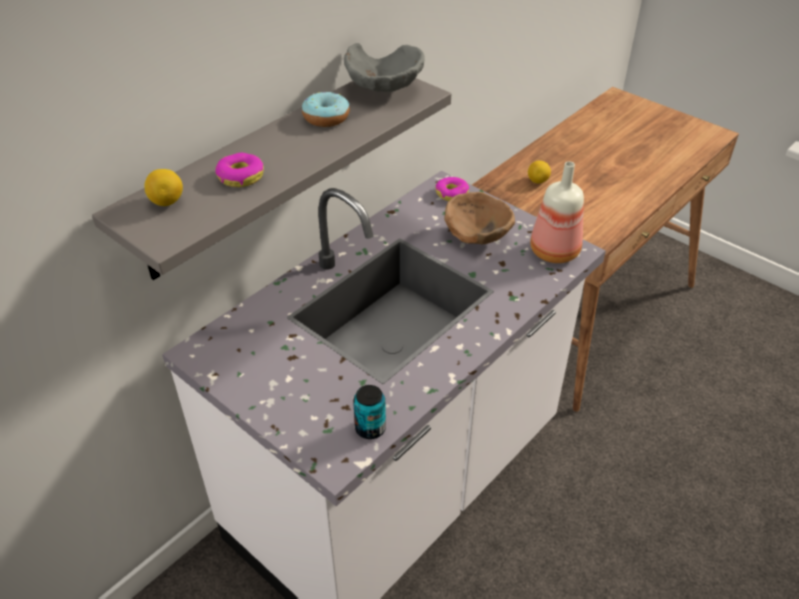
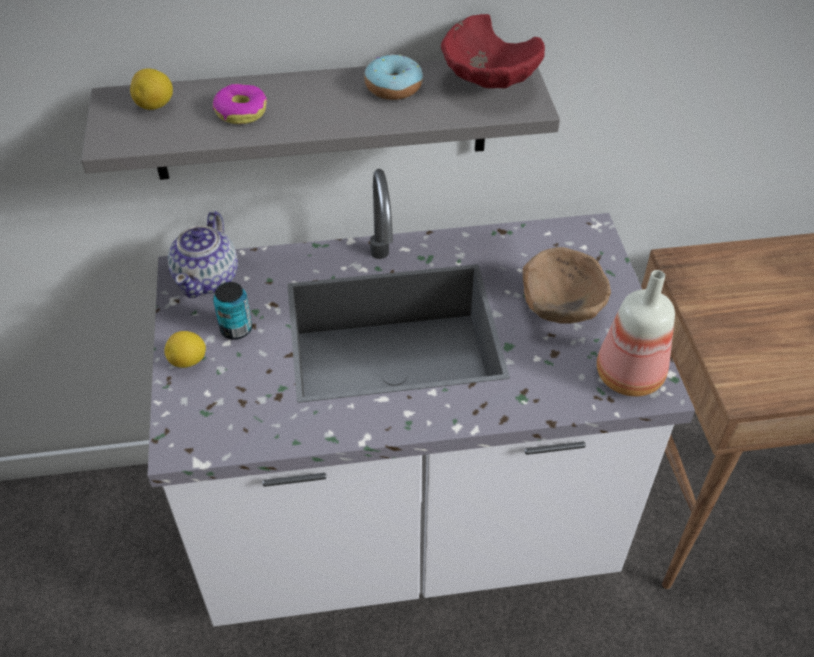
camera: 40 degrees right, 5 degrees up
(222, 346) = (208, 278): none -> teapot
(370, 428) = (239, 436): can -> can (236, 329)
(383, 91) = (487, 84): grey bowl -> red bowl
(452, 194) = (589, 245): donut -> none
(538, 181) = (743, 286): lemon -> lemon (188, 361)

